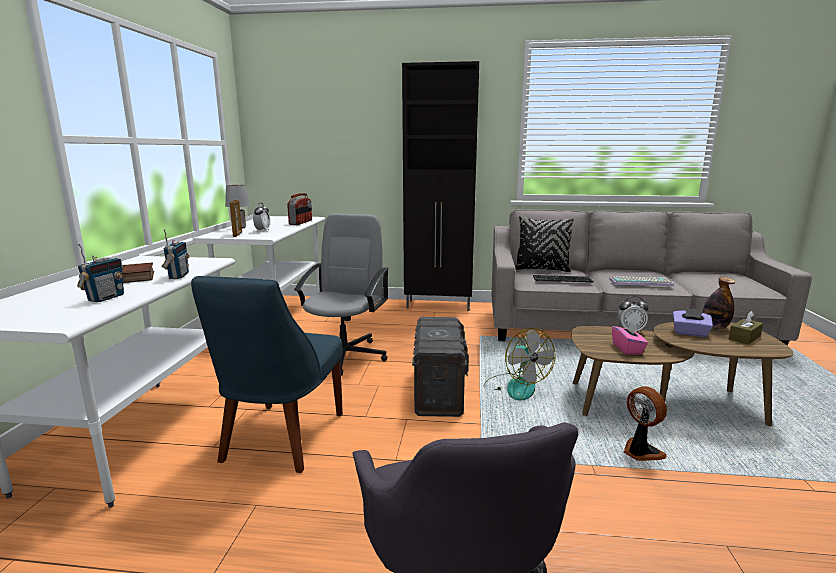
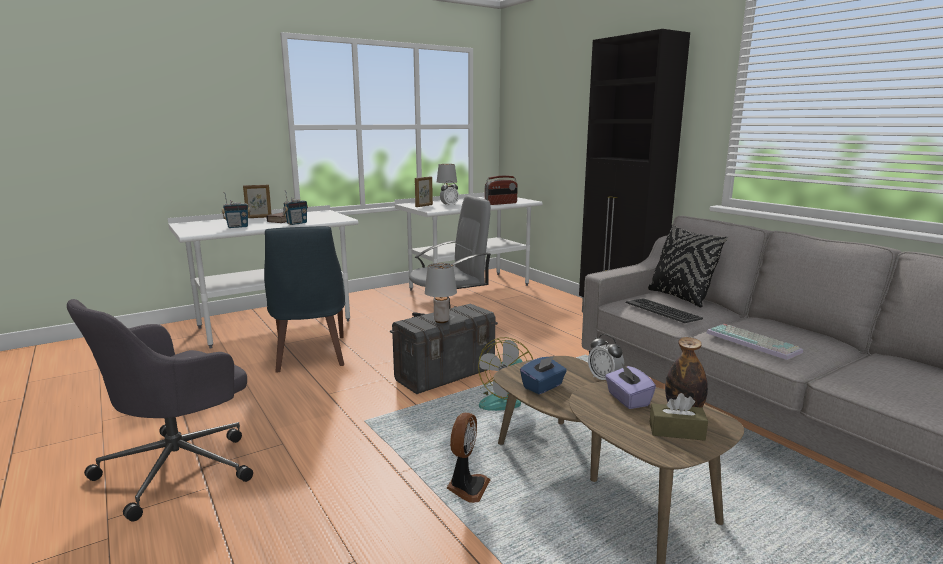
camera: 50 degrees right, 0 degrees up
(75, 282) = (259, 217): none -> picture frame
(280, 440) = (310, 355): blue chair -> blue chair turned 75 degrees counterclockwise
(448, 336) = (441, 321): none -> grey table lamp
(627, 349) = (543, 386): pink tissue box -> blue tissue box

